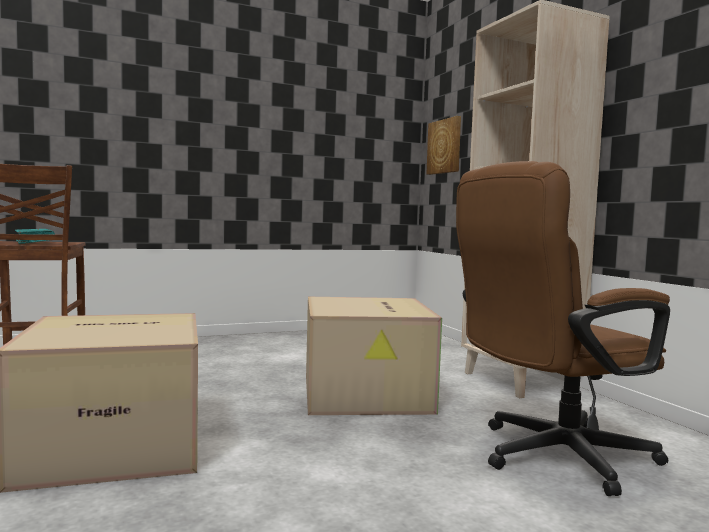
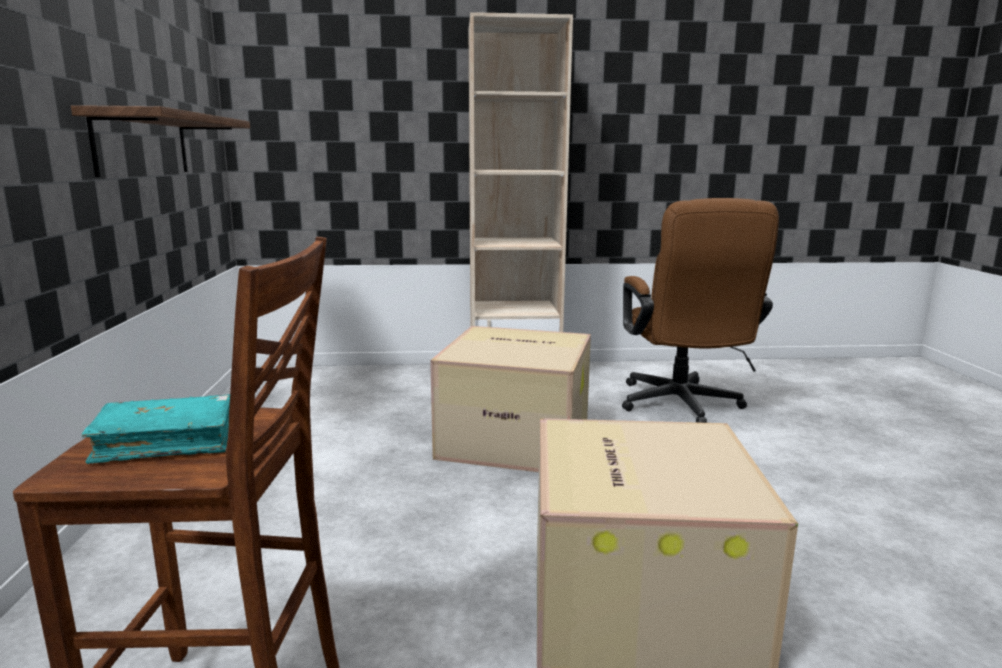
camera: 70 degrees left, 10 degrees up
(299, 159) = (143, 144): none -> shelf
(445, 146) = (289, 122): picture -> none

